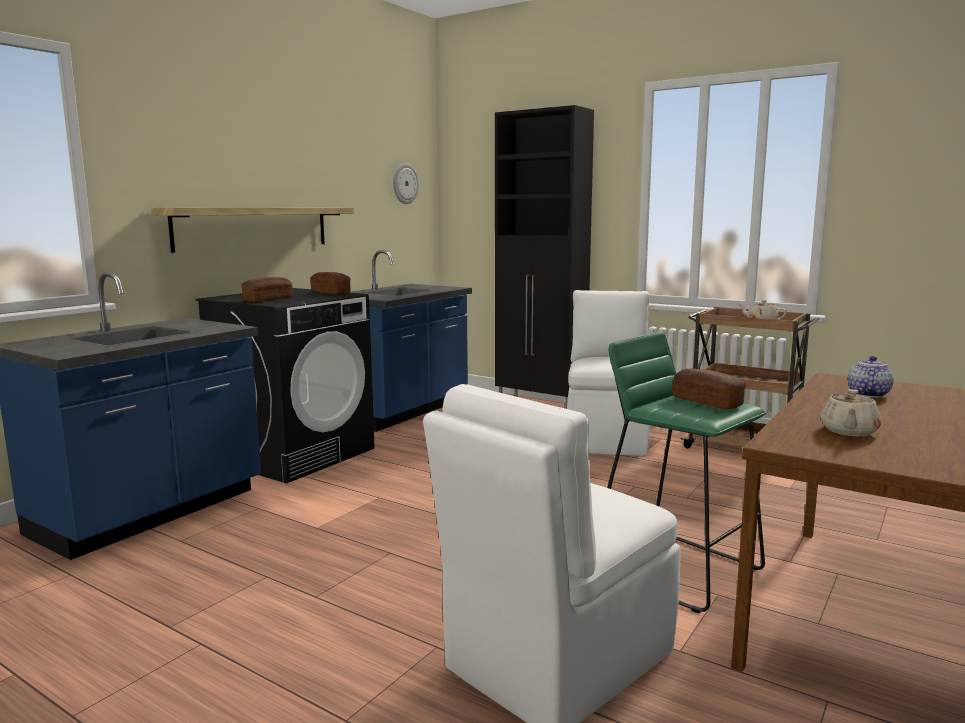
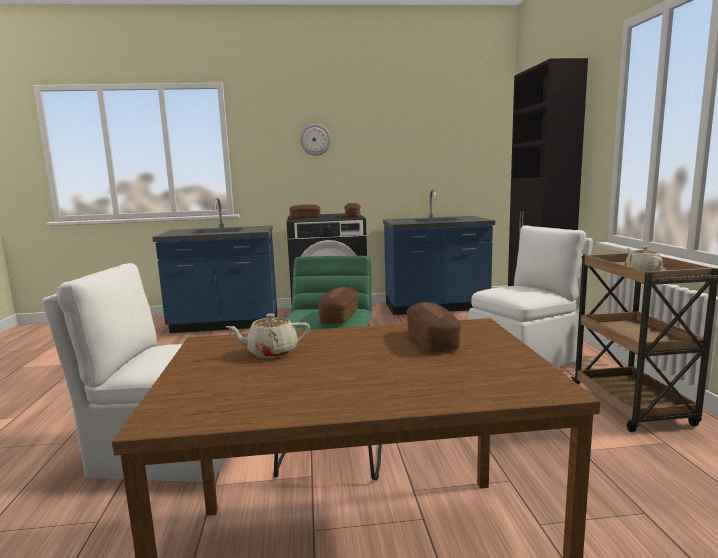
camera: 50 degrees right, 0 degrees up
(253, 227) = (332, 174): shelf -> none
(404, 183) = (472, 140): wall clock -> wall clock (315, 139)
(868, 394) = (432, 340): teapot -> bread

